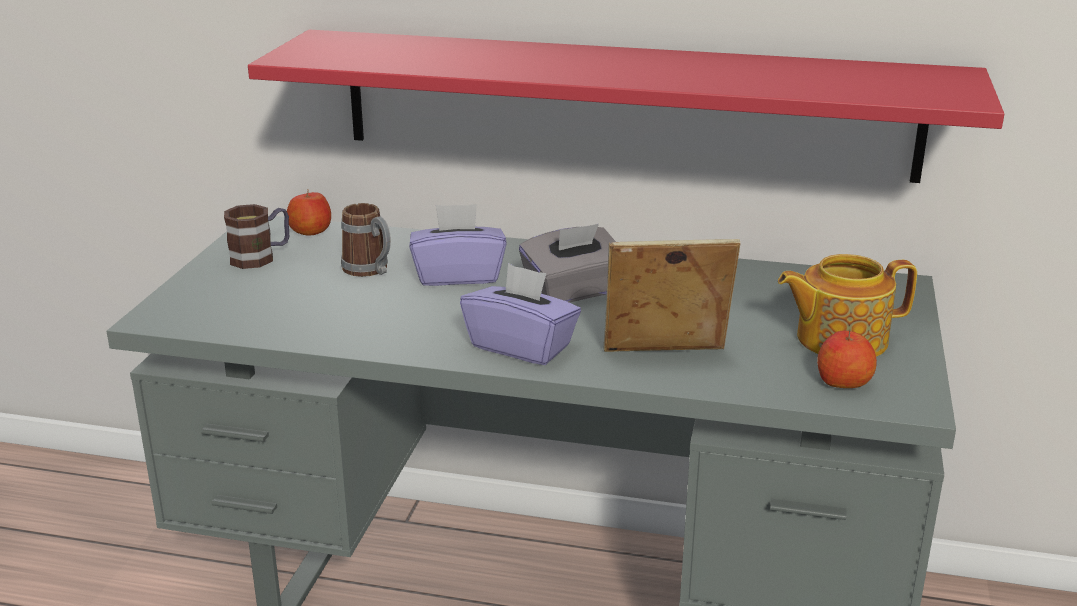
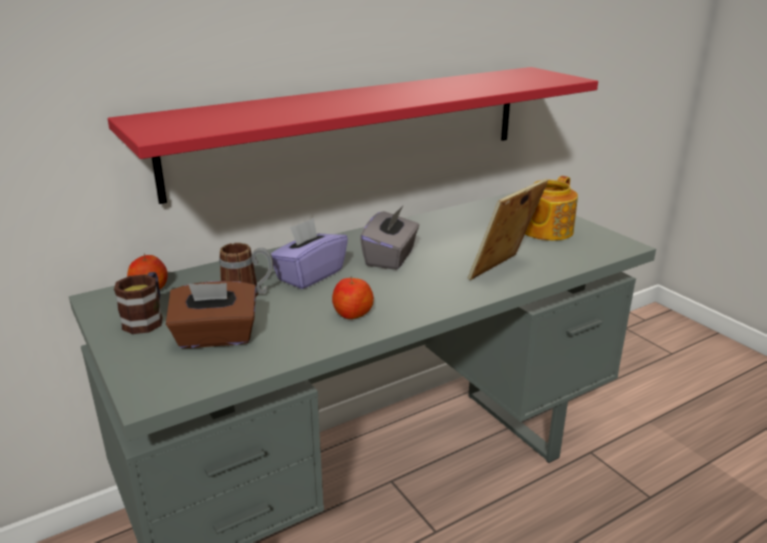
camera: 45 degrees left, 0 degrees up
(277, 295) = (216, 337): none -> brown tissue box
(521, 346) = (427, 296): purple tissue box -> none
(843, 381) = (584, 247): apple -> apple (352, 313)

